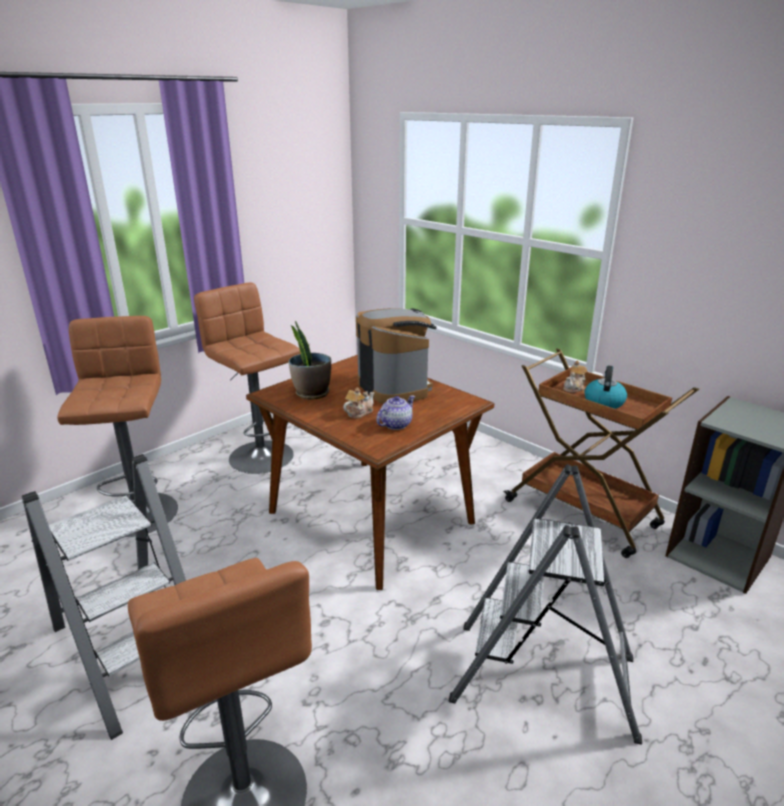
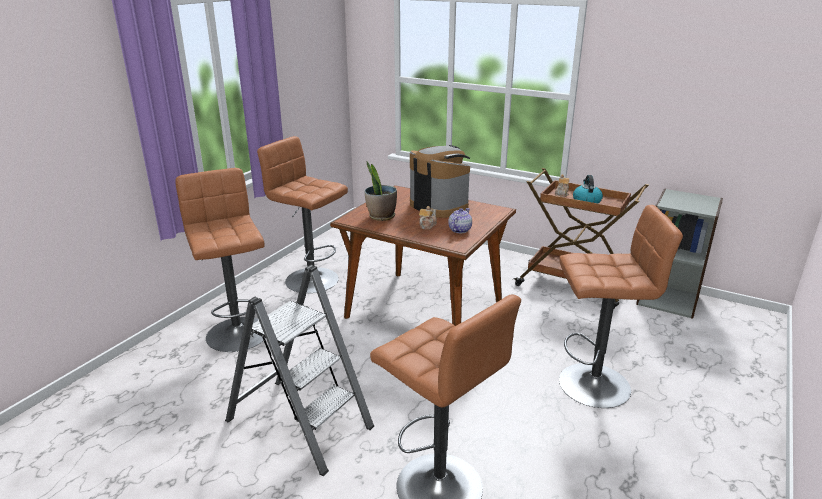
camera: 15 degrees left, 0 degrees up
(546, 678) = (595, 385): grey step ladder -> brown stool

